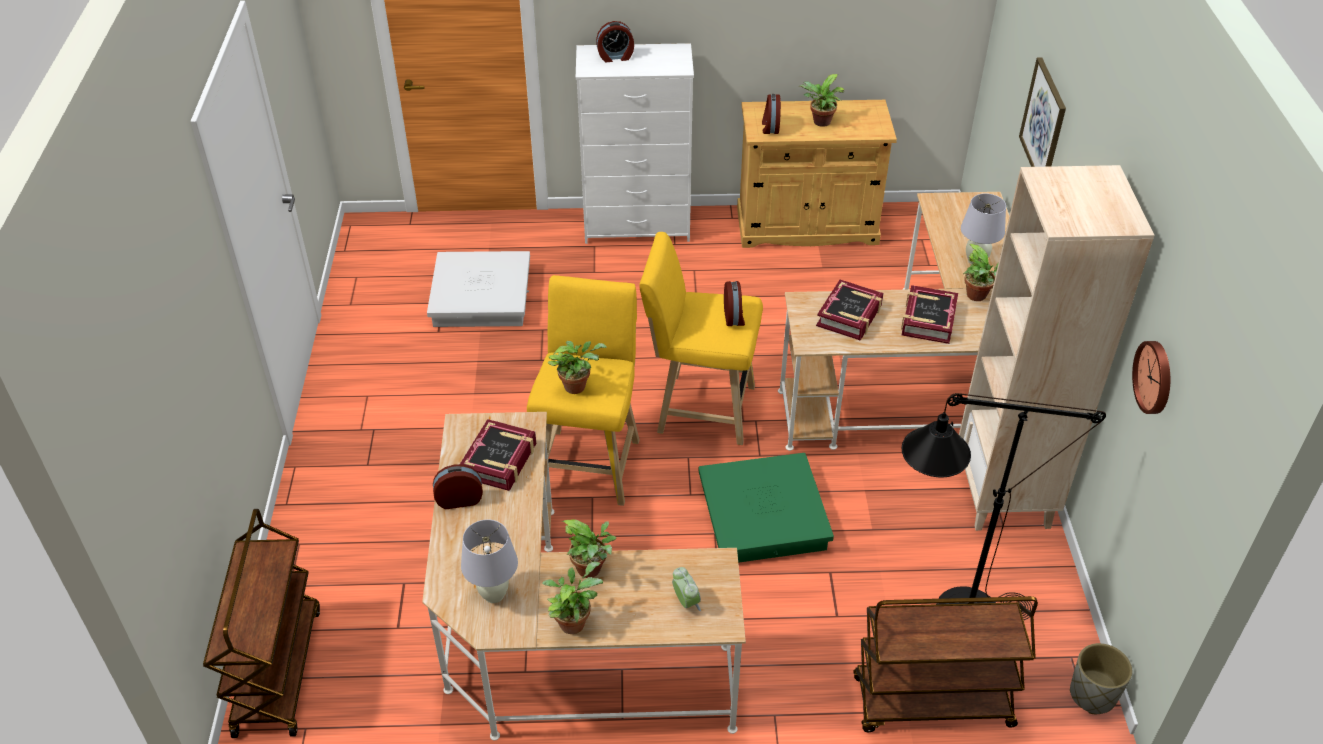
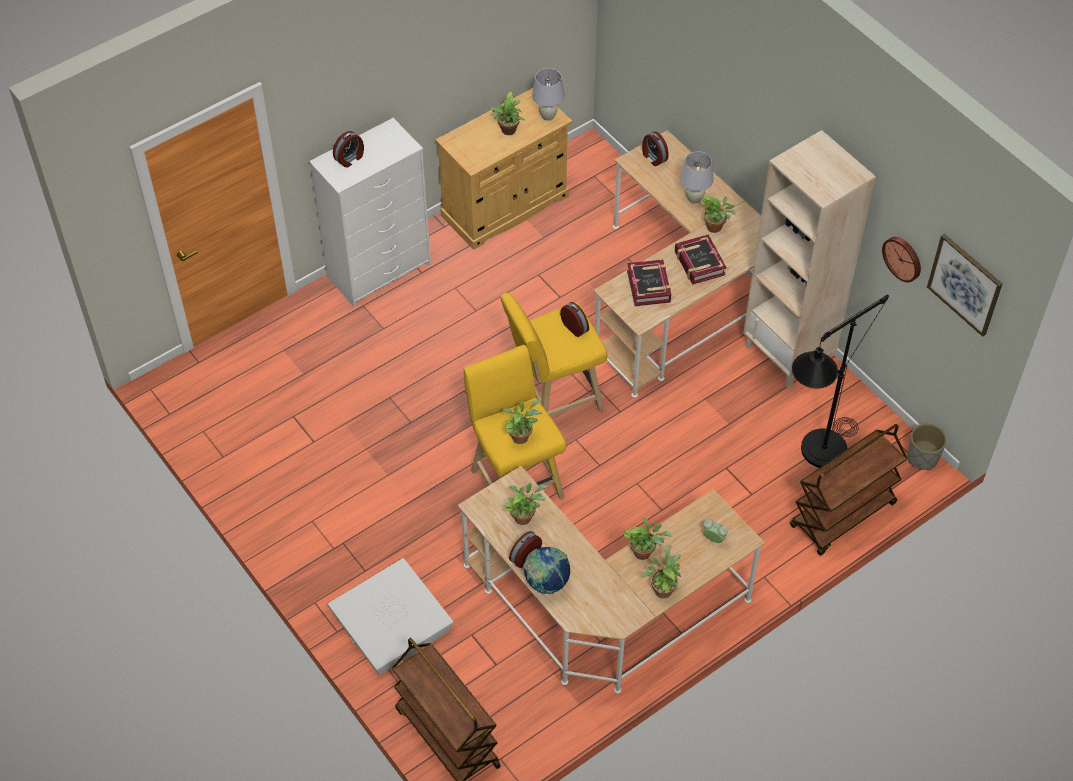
camera: 35 degrees left, 10 degrees up
(455, 538) = (546, 582): none -> globe
(481, 297) = (318, 396): white storage box -> white storage box (392, 622)
(494, 595) = (603, 601): white table lamp -> white table lamp (548, 116)
(500, 461) = (524, 516): book -> potted plant
(762, 516) = (656, 454): green storage box -> none
(770, 127) = (476, 153): alarm clock -> alarm clock (653, 157)
(1044, 123) = (708, 86): picture -> picture (965, 284)

